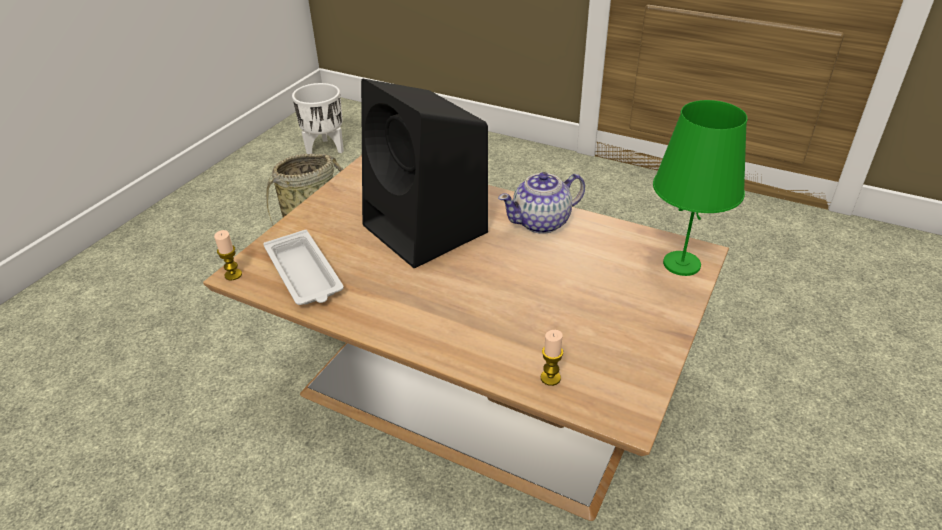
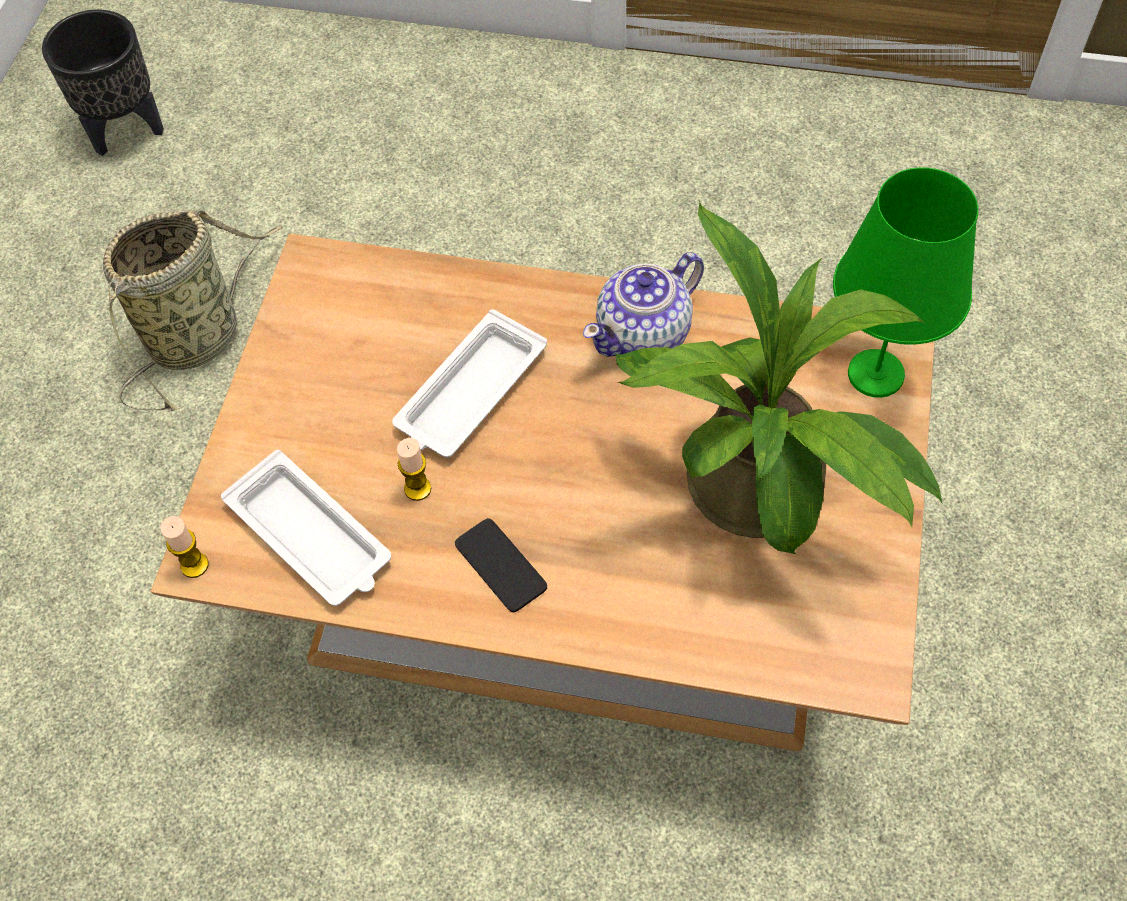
camera: 15 degrees left, 20 degrees up
(325, 148) = (126, 129): white planter -> black planter
(407, 309) = (500, 565): none -> phone
(427, 230) = (469, 393): black speaker -> white tray
(550, 378) = (748, 637): candle -> candle (417, 489)
(584, 310) = (760, 500): none -> potted plant

